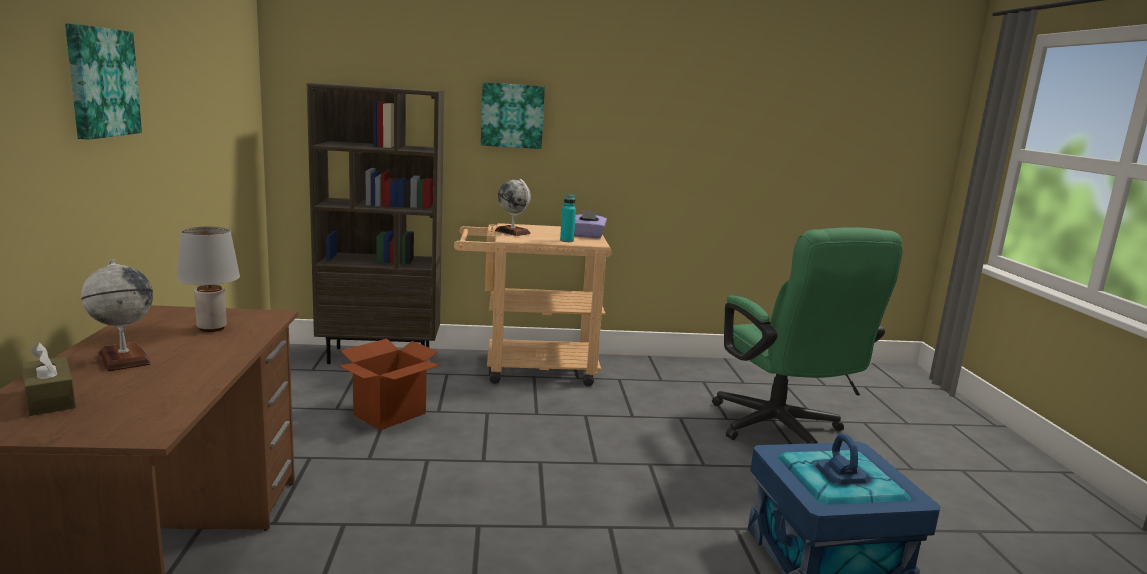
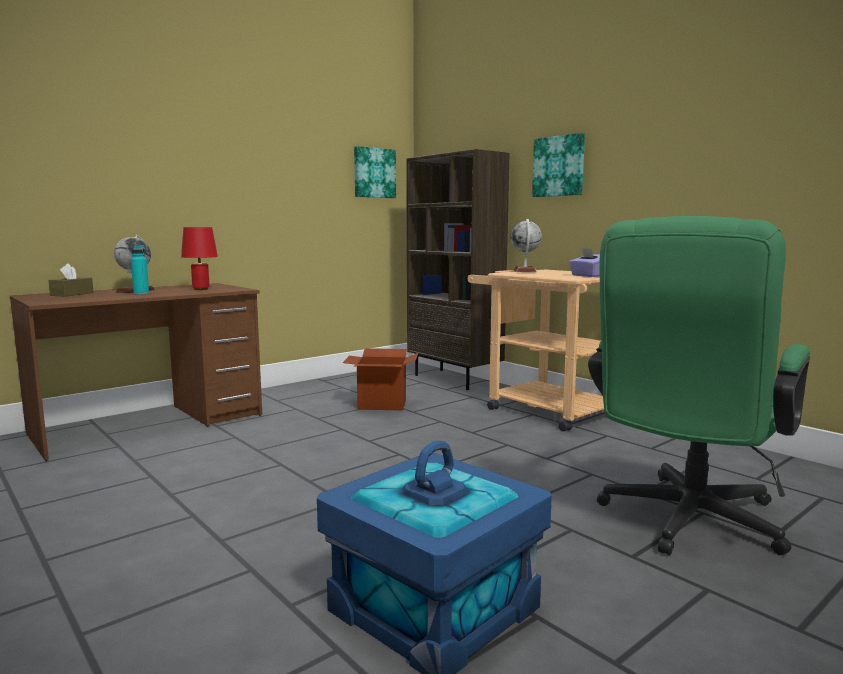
camera: 55 degrees right, 5 degrees down
(100, 82) = (201, 151): picture -> picture (374, 173)
(211, 328) = (200, 289): grey table lamp -> red table lamp
(566, 241) = (549, 276): turquoise bottle -> turquoise bottle (141, 293)

